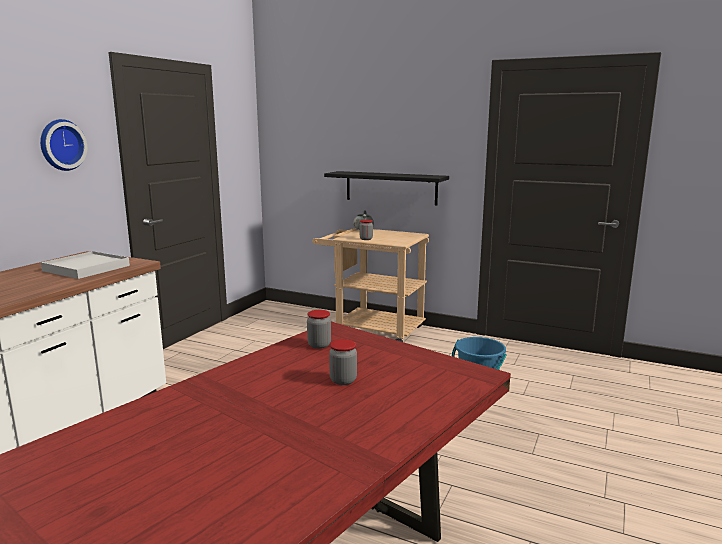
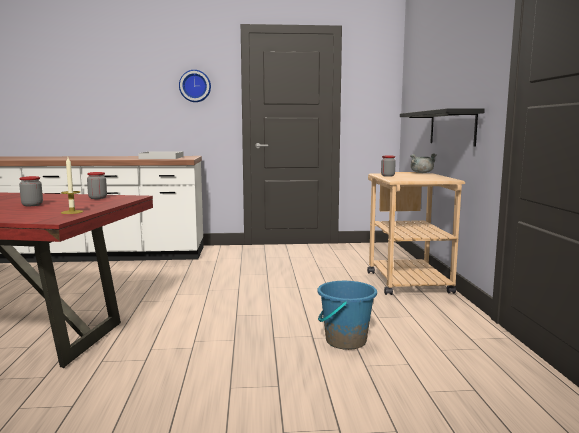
camera: 60 degrees right, 5 degrees down
(430, 363) = (72, 212): none -> candle

